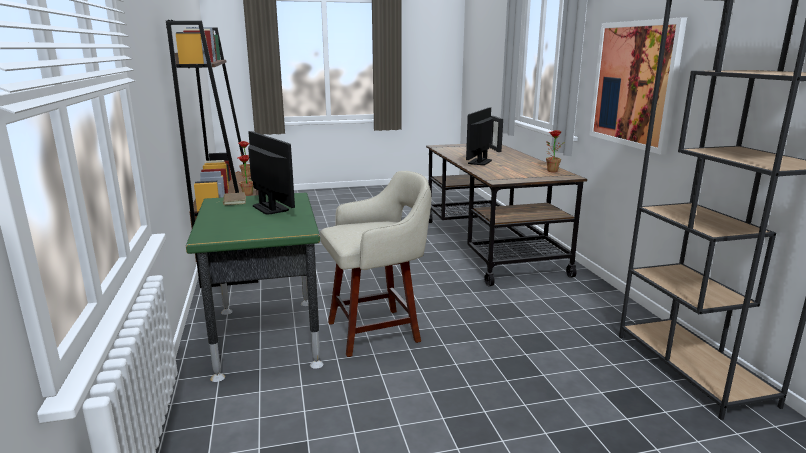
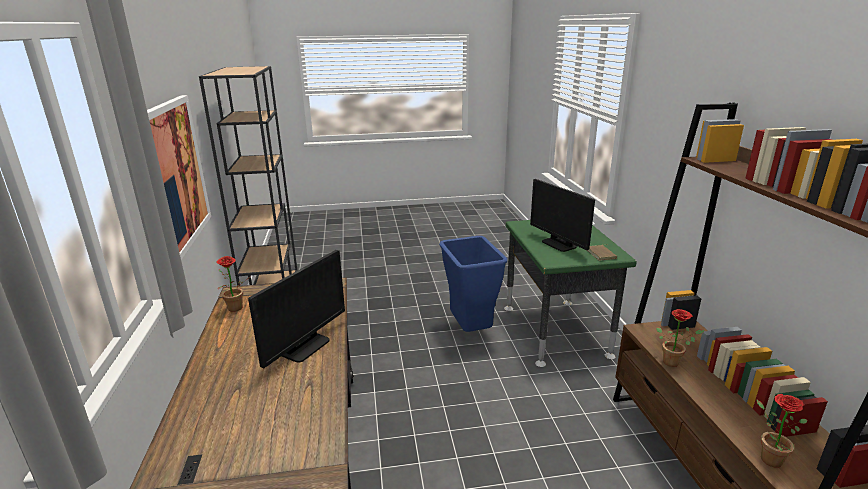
camera: 175 degrees left, 5 degrees up
(377, 331) = (469, 330): beige stool -> blue trash can
(495, 149) = (204, 428): picture frame -> none

